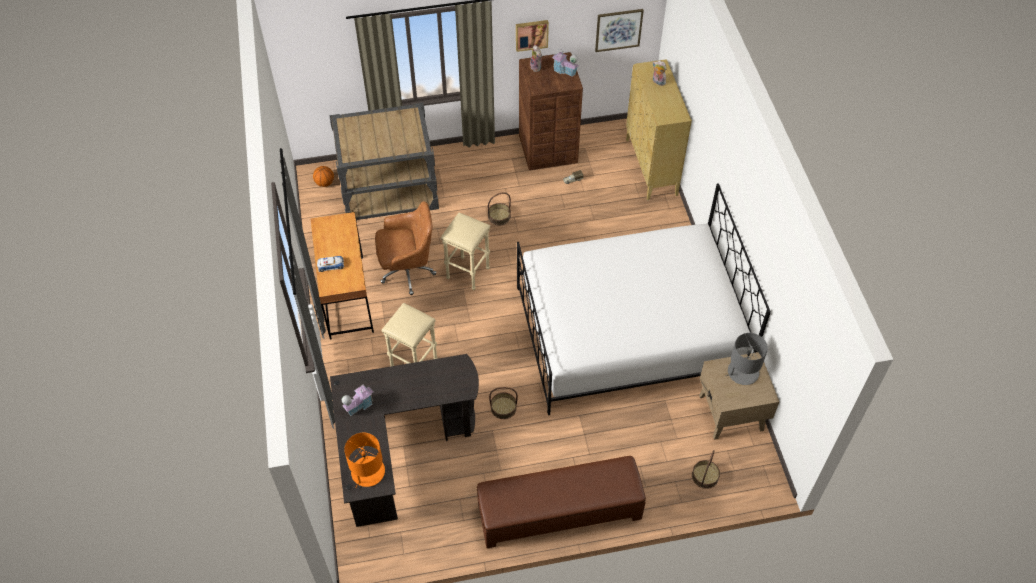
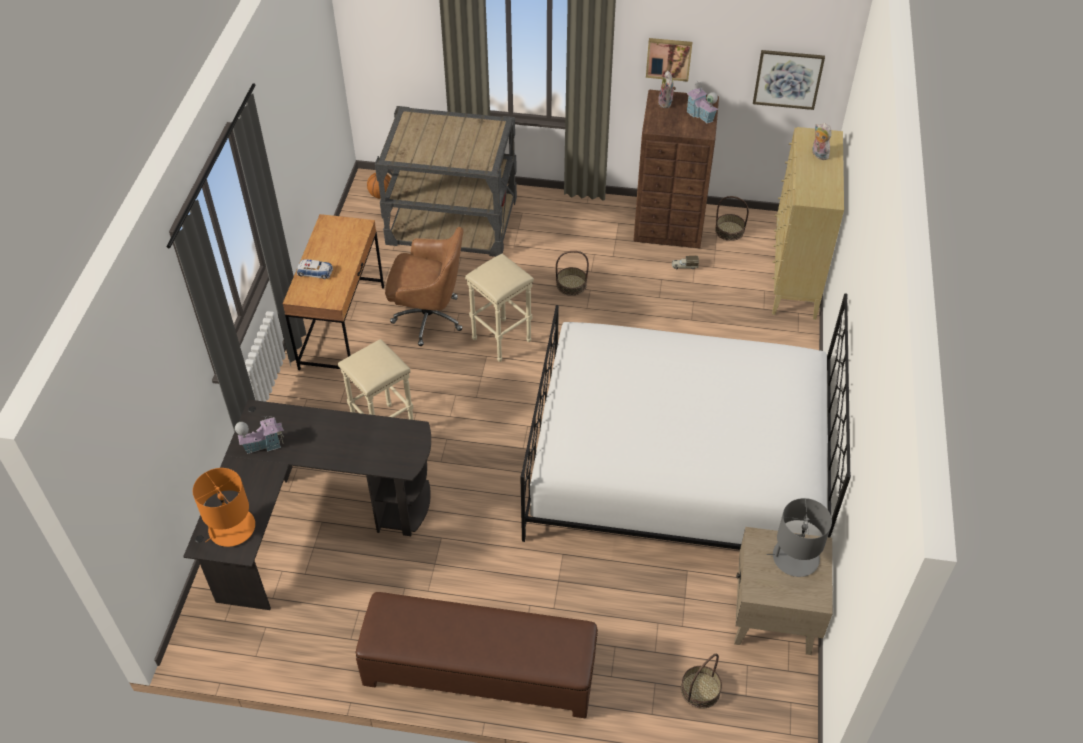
camera: 20 degrees right, 5 degrees down
(503, 408) = (469, 514): basket -> basket (729, 231)

